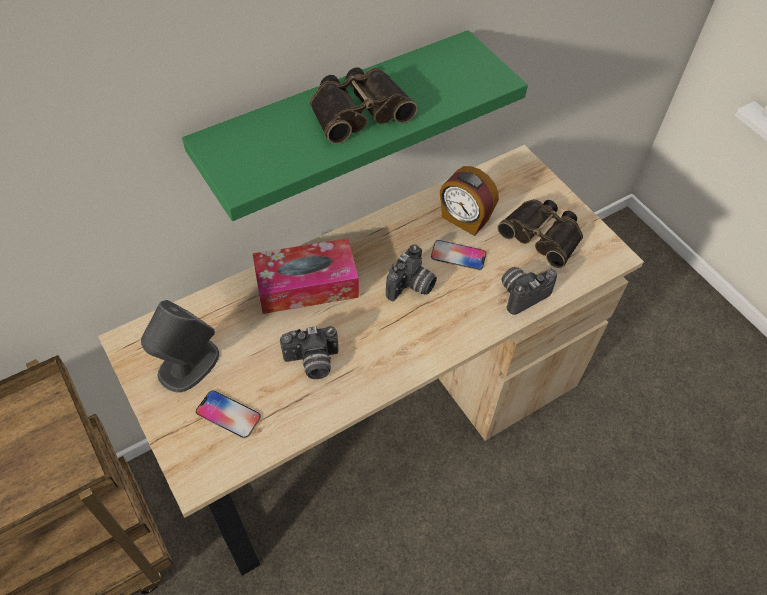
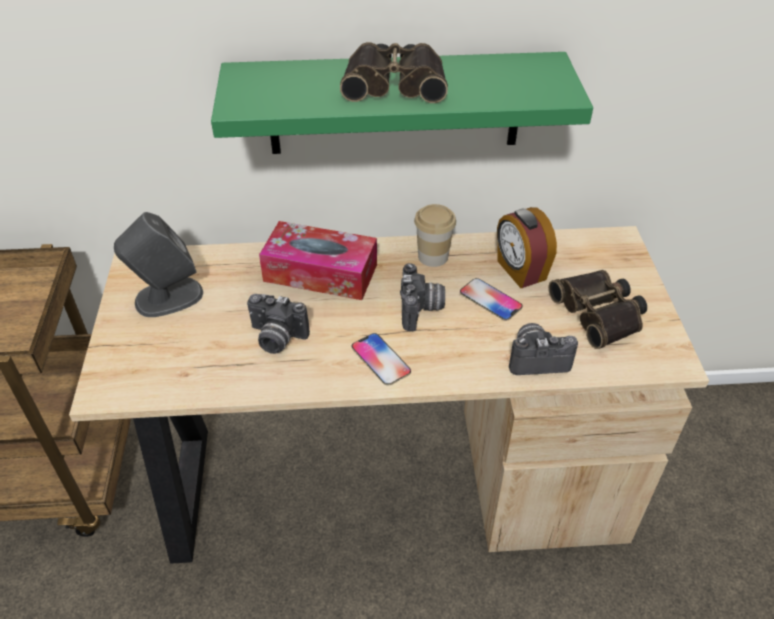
camera: 30 degrees right, 10 degrees down
(228, 414) = (169, 351): phone -> phone (380, 360)
(389, 233) = (433, 256): none -> cup
(412, 287) = (421, 310): camera -> camera turned 60 degrees counterclockwise

